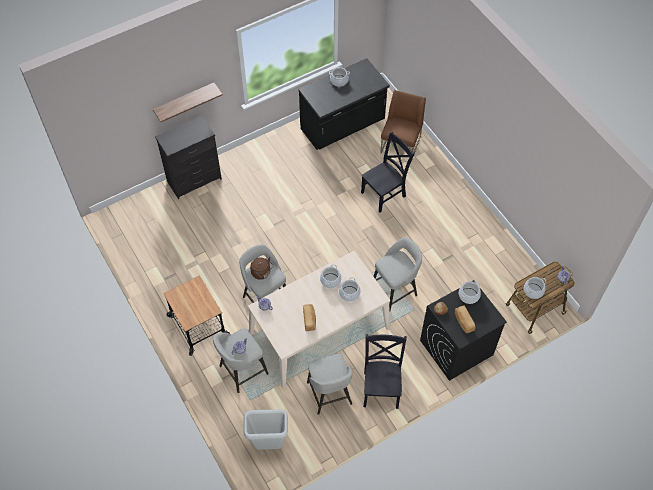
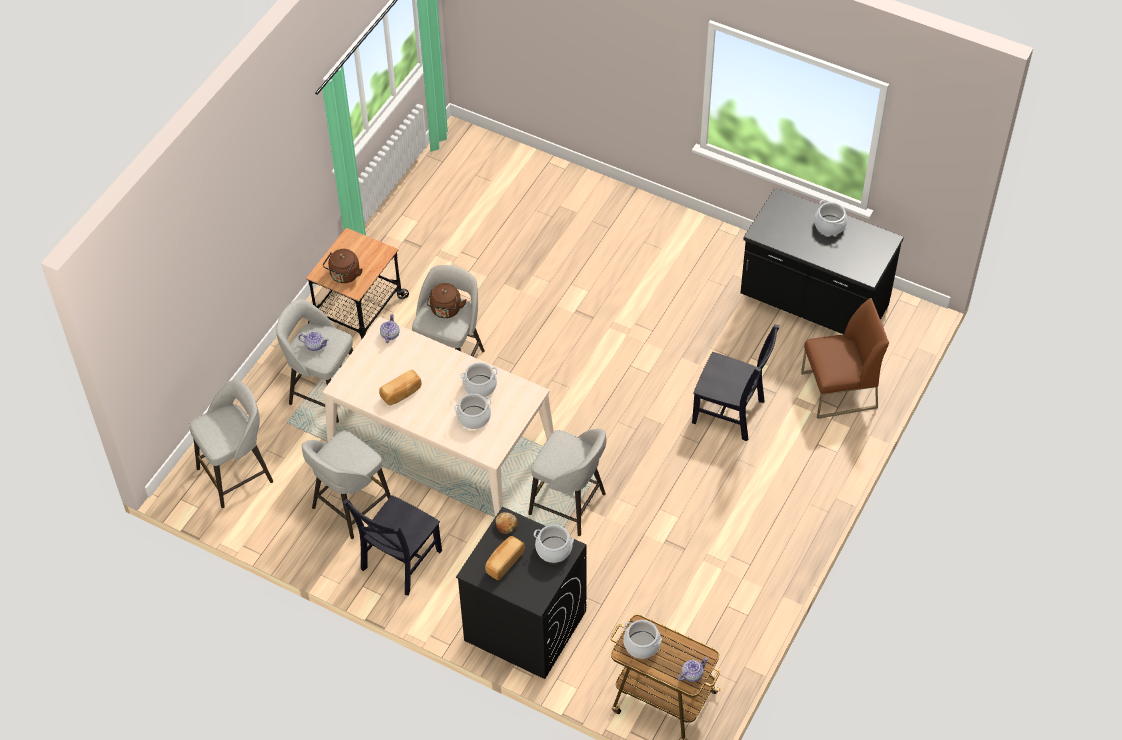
camera: 60 degrees right, 5 degrees down
(184, 101) = (611, 64): shelf -> none
(195, 180) = (582, 188): black dresser -> none
(198, 311) = (344, 276): none -> brown kettle
(269, 443) = (237, 474): grey trash can -> grey stool
(381, 388) = (399, 562): black chair -> black chair turned 150 degrees clockwise

